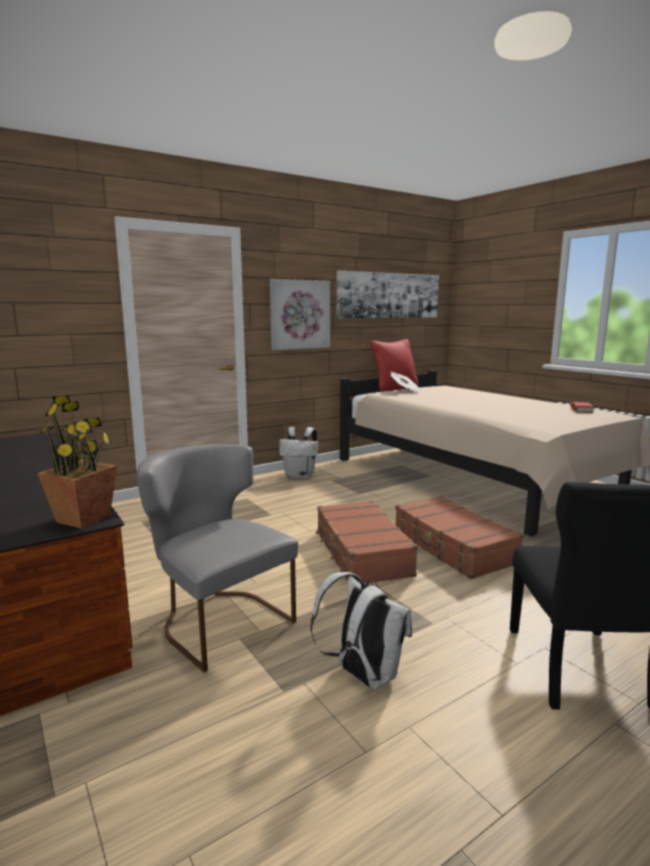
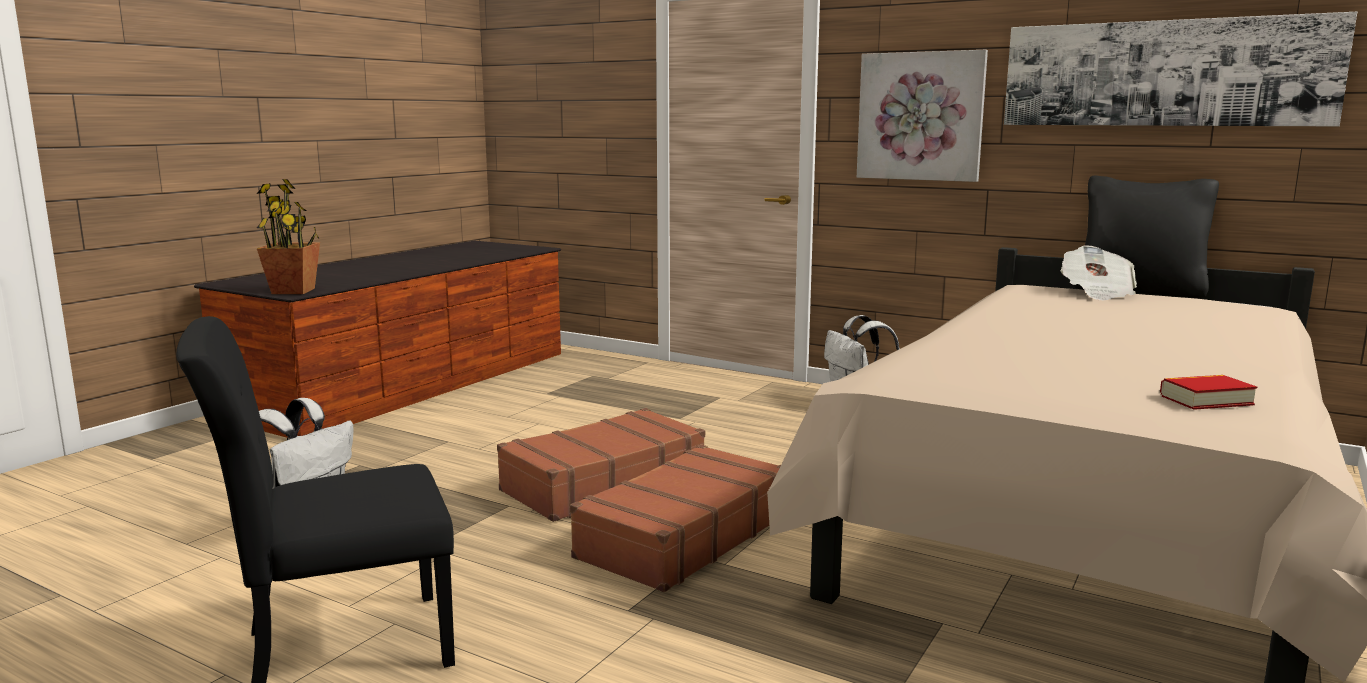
camera: 65 degrees right, 0 degrees up
(218, 620) = (390, 451): grey chair -> none
(394, 388) = (1139, 291): red pillow -> black pillow

